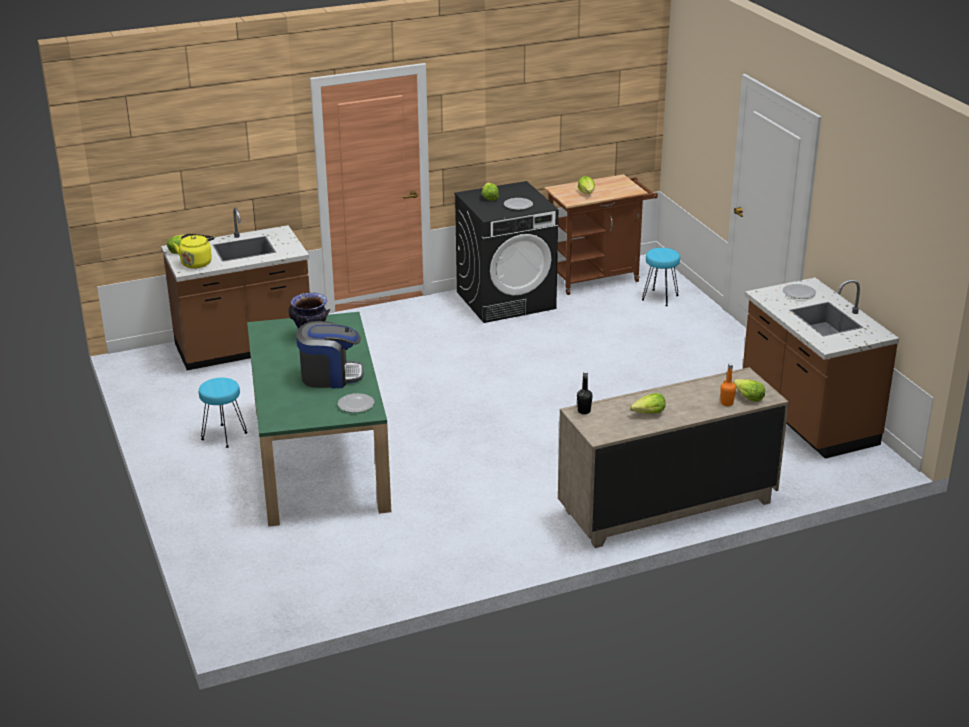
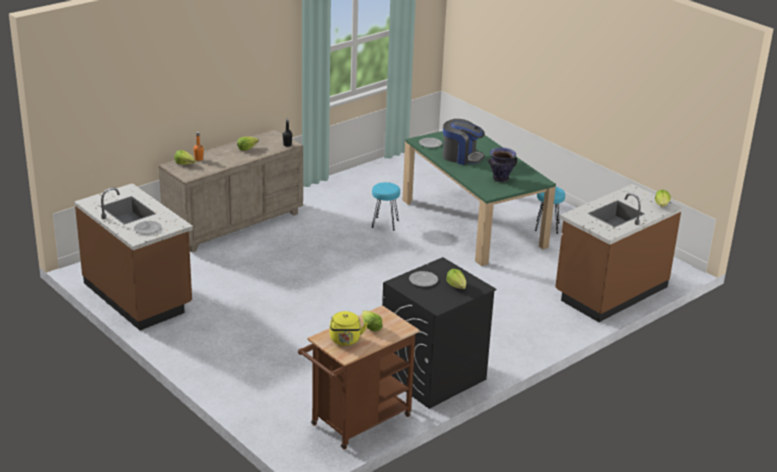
camera: 160 degrees right, 0 degrees up
(197, 263) = (633, 196): yellow kettle -> yellow kettle (345, 340)
(330, 376) = (461, 157): coffee machine -> coffee machine turned 135 degrees counterclockwise
(660, 298) = (282, 404): turquoise stool -> turquoise stool (384, 223)

